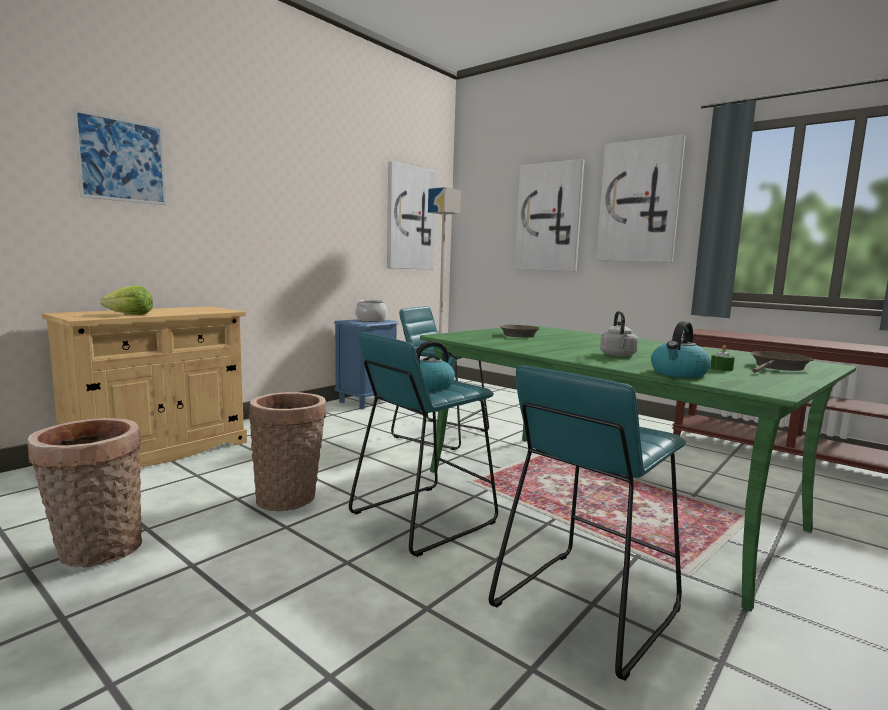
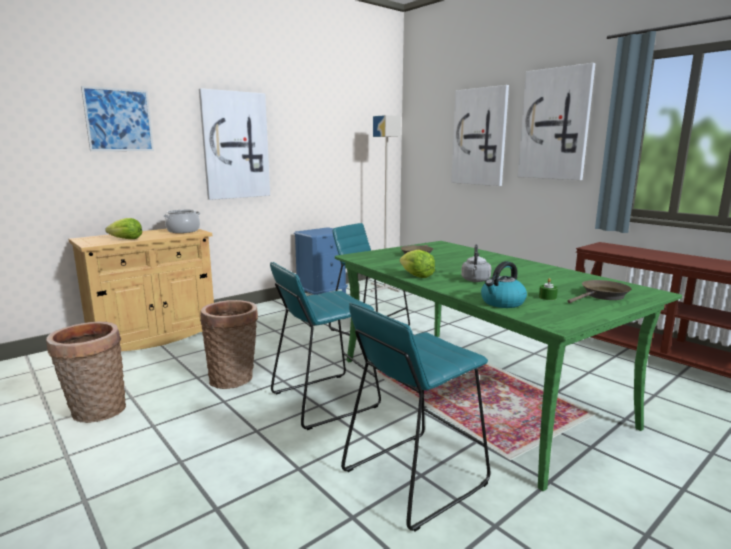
camera: 10 degrees right, 5 degrees up
(371, 320) = (324, 230): cooking pot -> cooking pot (183, 231)
(410, 218) = (361, 140): picture -> picture (235, 145)
(431, 385) = (326, 301): kettle -> none
(543, 351) = (416, 276): none -> lettuce

